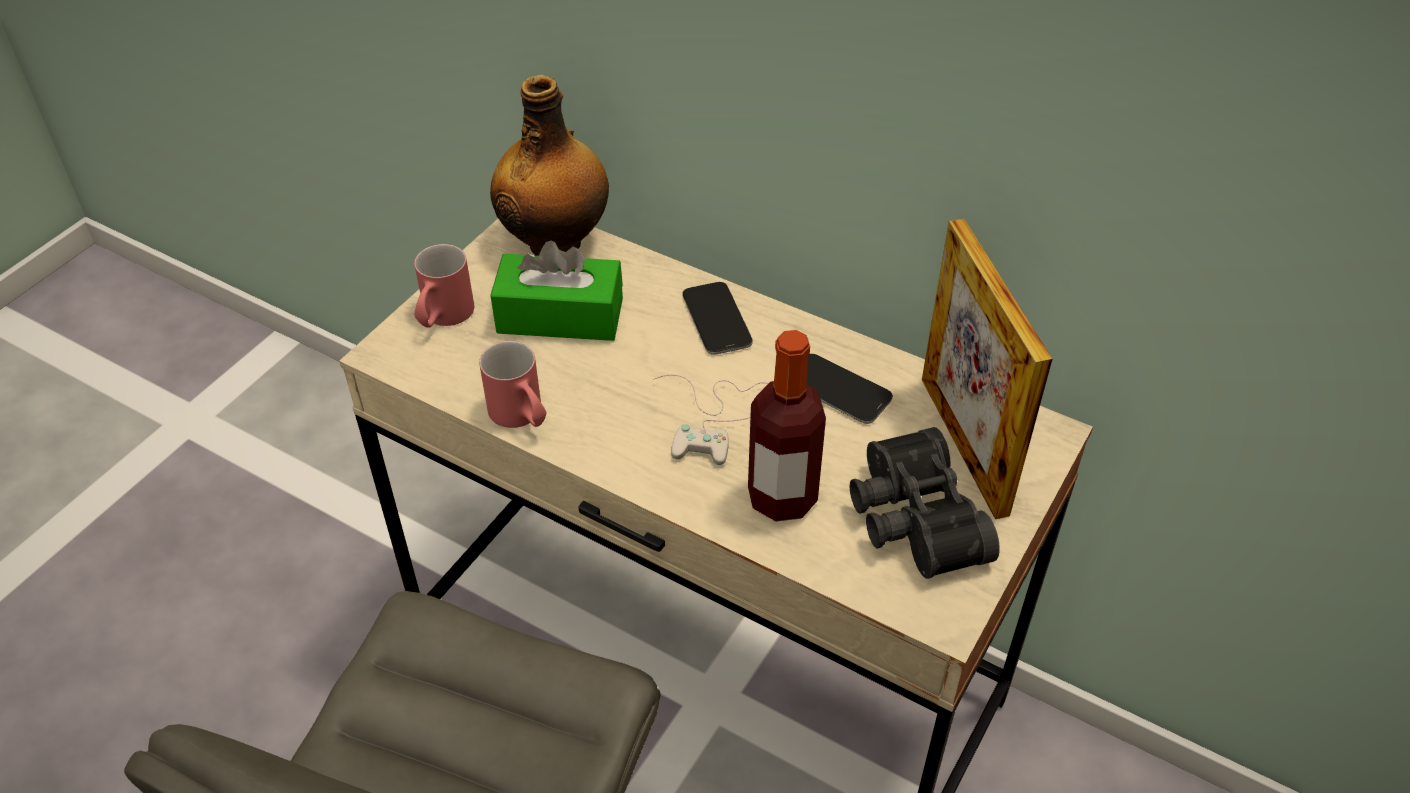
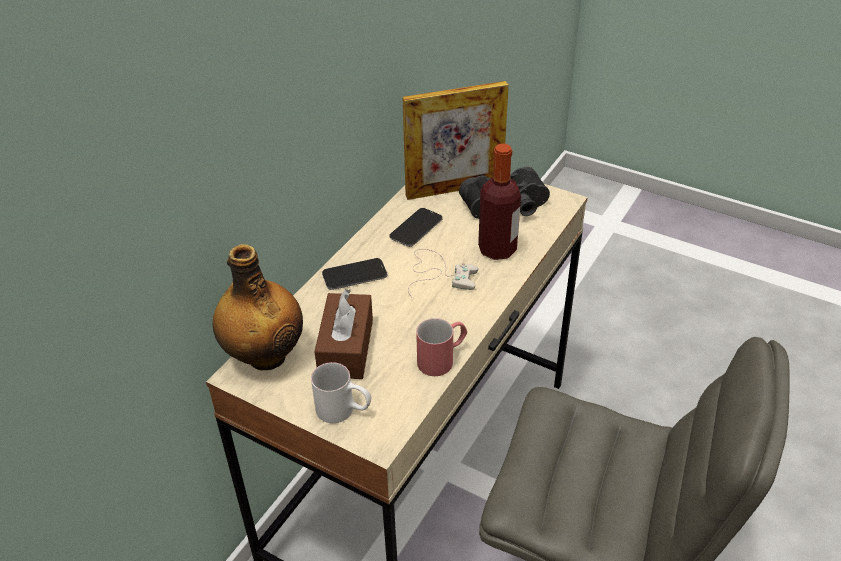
camera: 90 degrees left, 5 degrees down
(443, 318) = (344, 411): red mug -> white mug
(560, 316) = (346, 348): green tissue box -> brown tissue box

